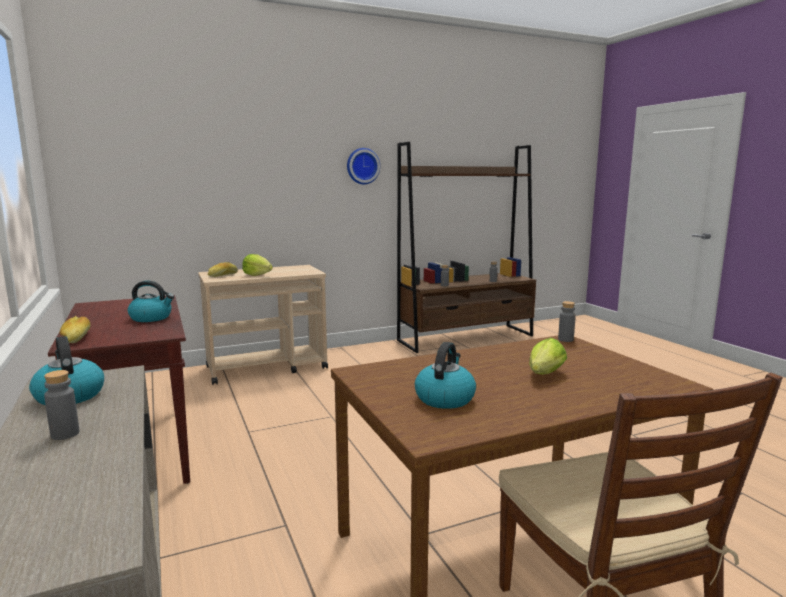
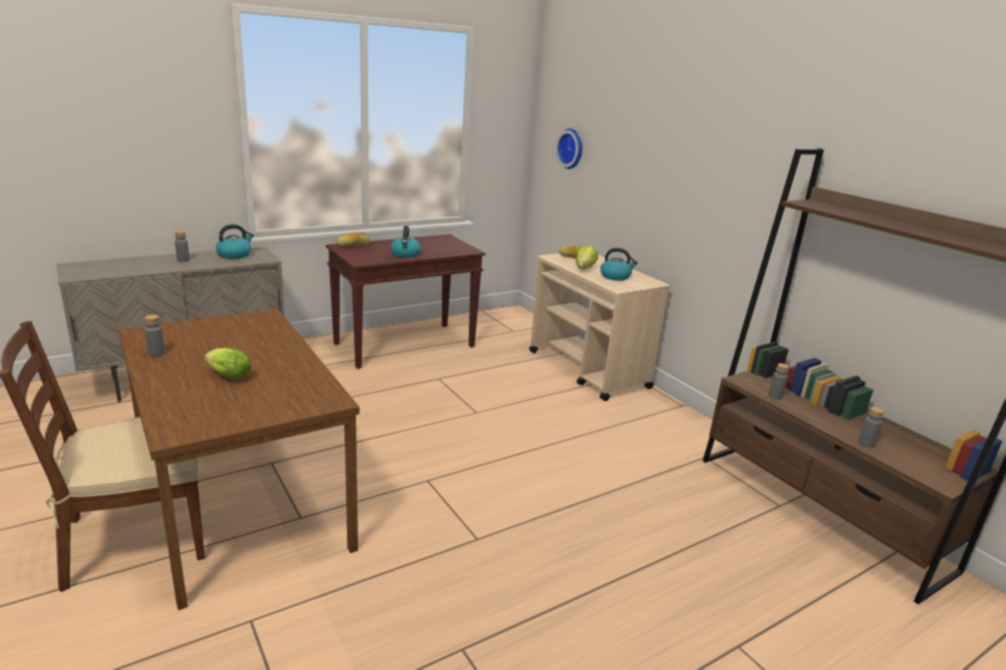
camera: 80 degrees right, 10 degrees up
(362, 166) = (766, 175): wall clock -> wall clock (572, 148)
(444, 398) = (198, 338): kettle -> kettle (615, 276)
(565, 339) = (333, 401): grey bottle -> grey bottle (156, 353)

